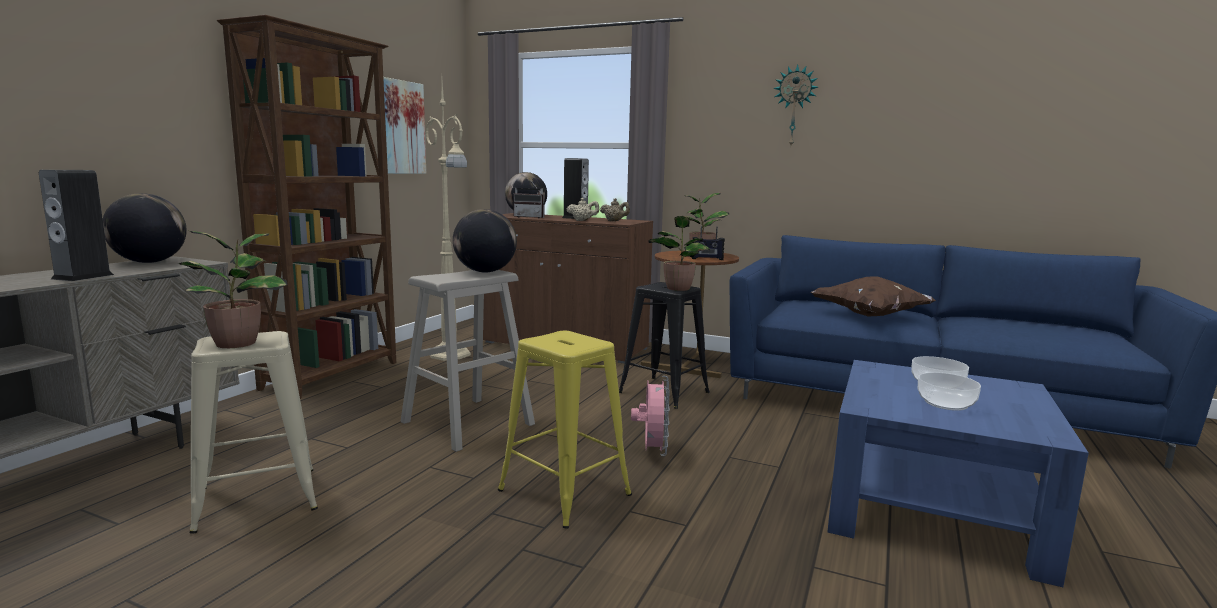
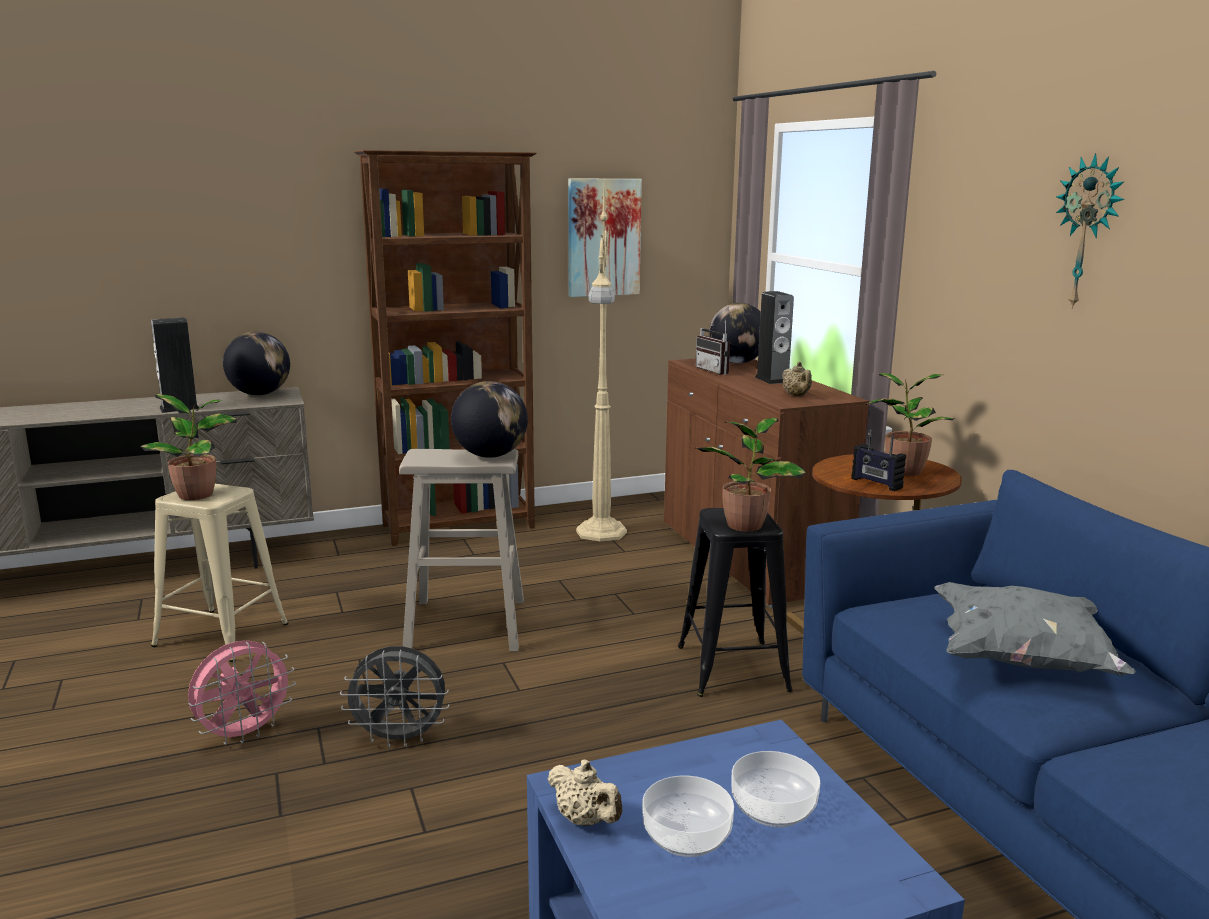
camera: 45 degrees right, 5 degrees up
(564, 492) = (400, 739): yellow stool -> grey fan
(582, 221) = (753, 389): beige teapot -> beige teapot (585, 820)
(652, 451) = (560, 737): pink fan -> pink fan (244, 734)
(870, 316) = (1021, 660): brown pillow -> grey pillow

